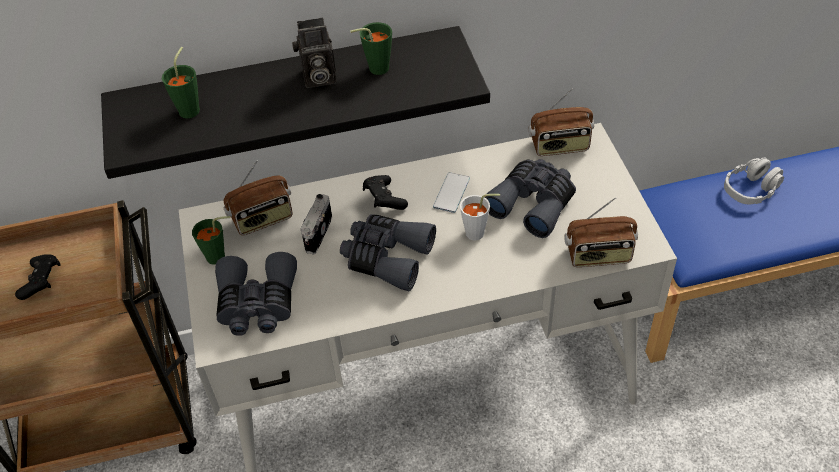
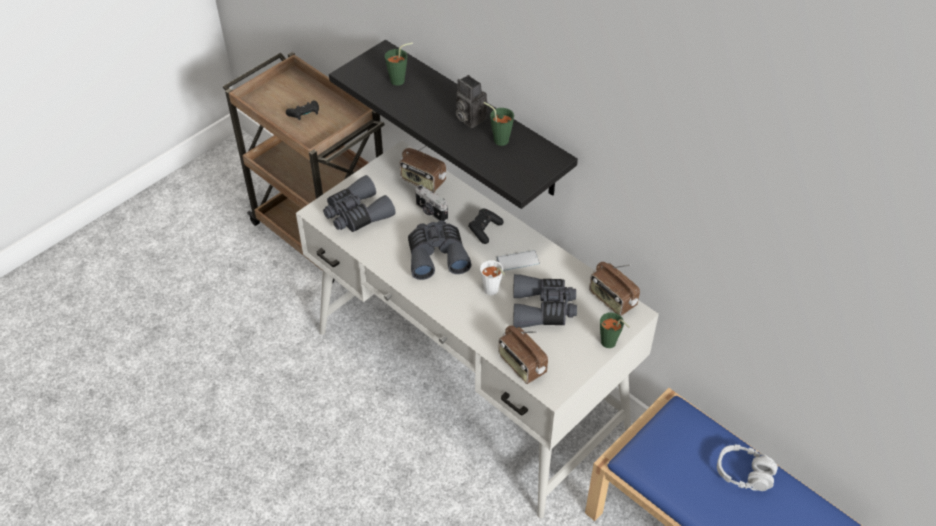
camera: 55 degrees right, 0 degrees up
(220, 257) = (379, 178): green cup -> green cup (610, 344)
(317, 233) = (431, 212): camera -> camera turned 120 degrees counterclockwise

